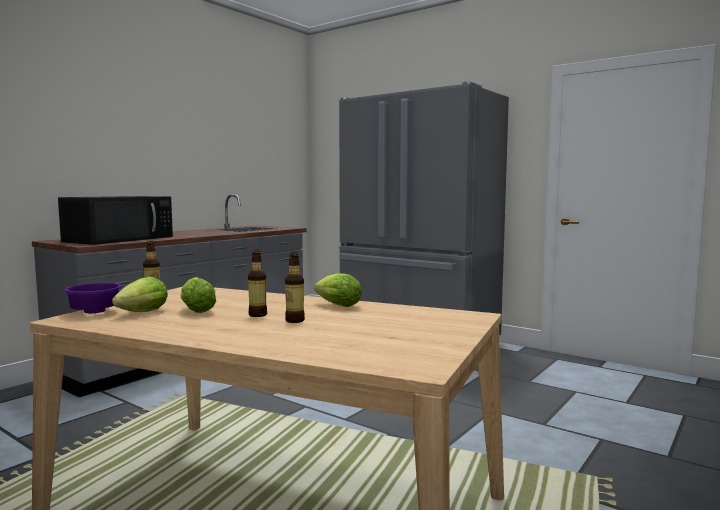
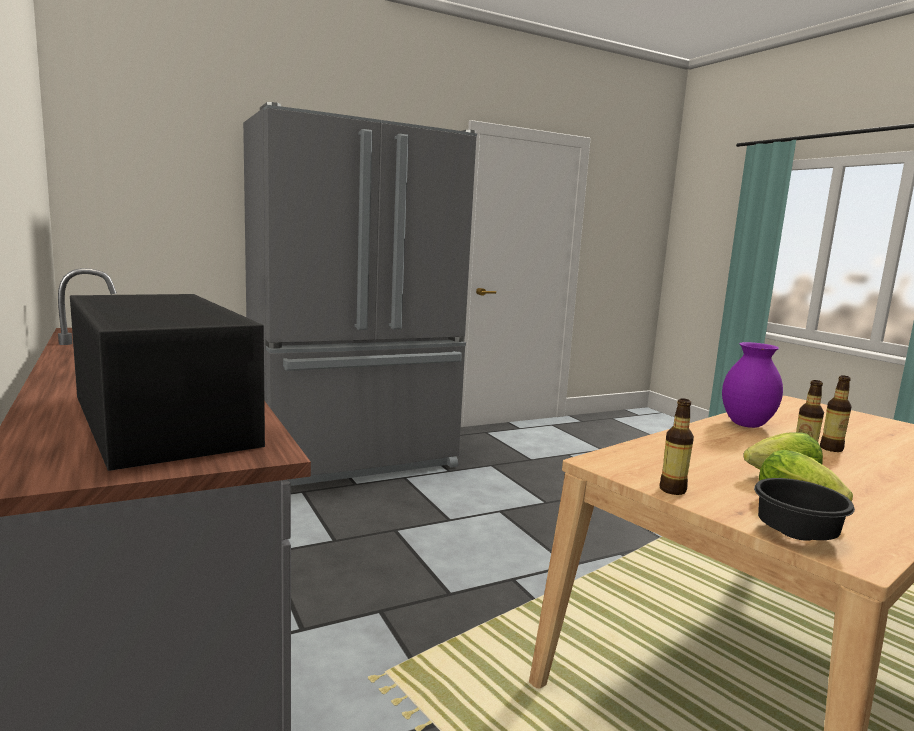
camera: 65 degrees left, 5 degrees up
(93, 312) = (799, 535): purple bowl -> black bowl
(336, 305) = (747, 425): lettuce -> purple vase

